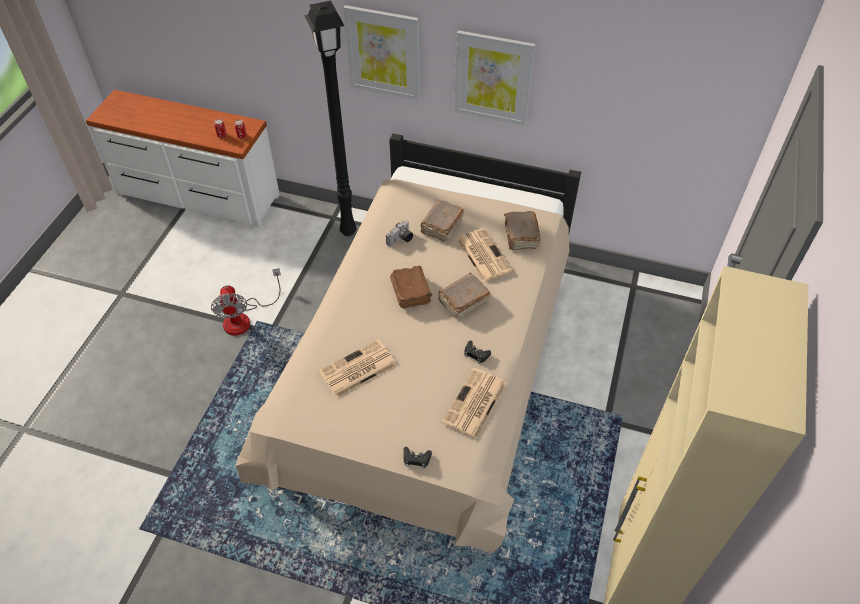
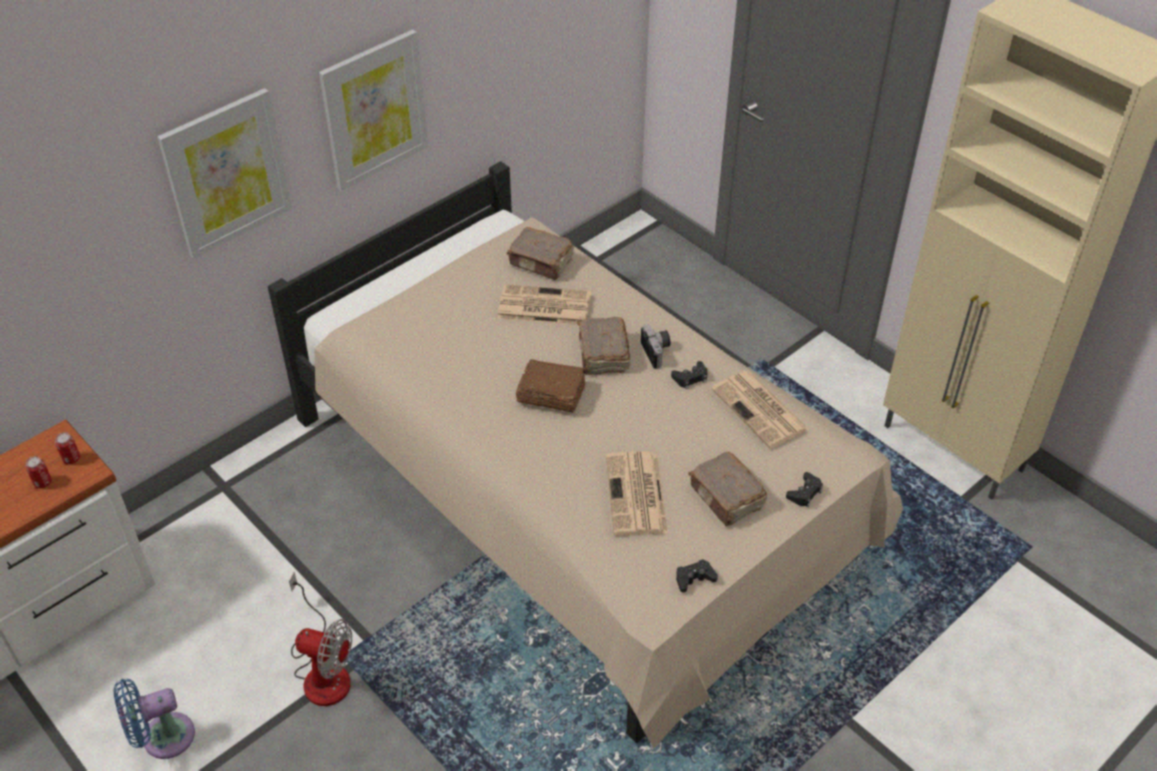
camera: 60 degrees left, 5 degrees down
(175, 279) = (162, 738): none -> blue fan
(309, 427) = (694, 578): none -> black game controller
(347, 231) = (264, 481): black floor lamp -> none
(401, 240) = (453, 368): camera -> camera (657, 352)
(441, 226) = (463, 322): brown book -> brown book (726, 497)

